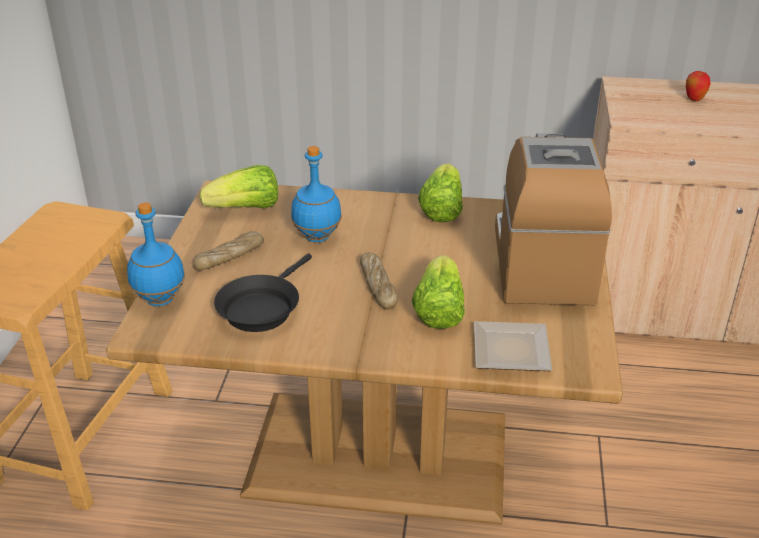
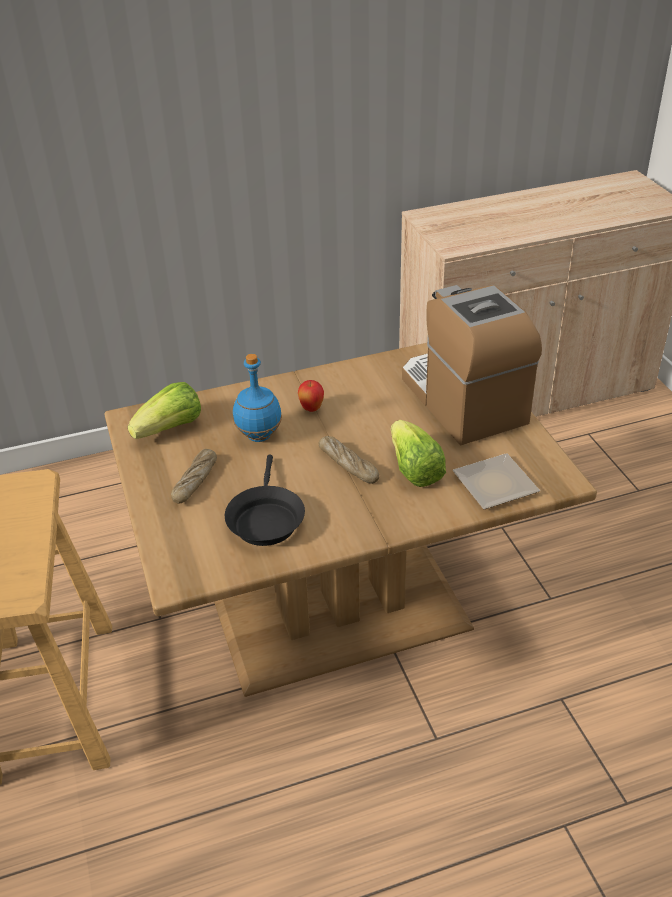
camera: 25 degrees left, 5 degrees up
(160, 299) = (166, 543): blue bottle -> none
(442, 209) = (346, 375): lettuce -> none
(694, 99) = (490, 216): apple -> apple (311, 409)

